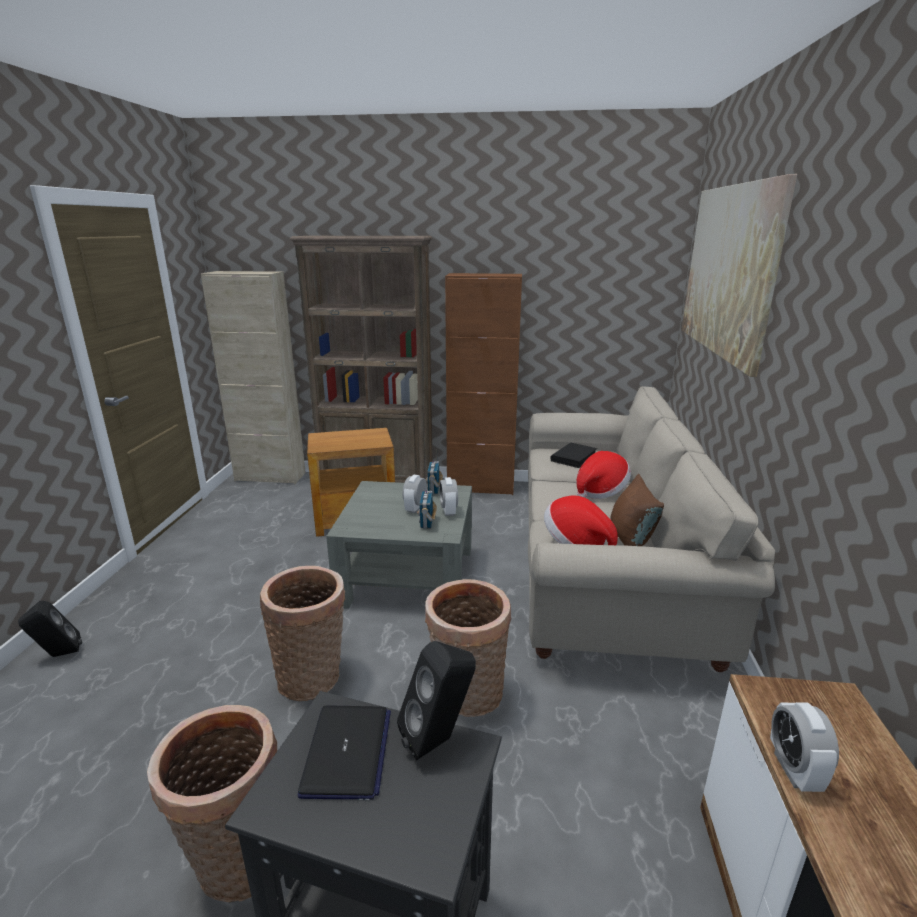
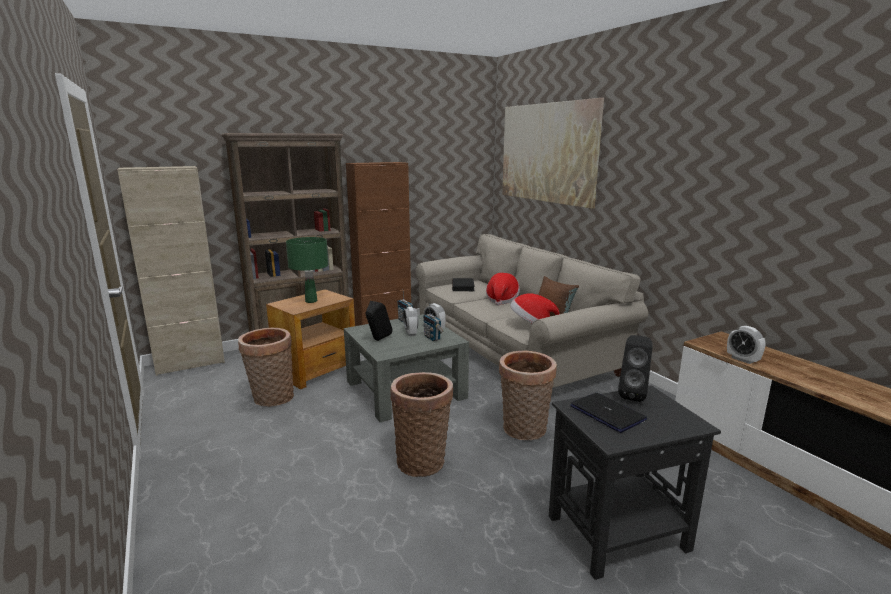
camera: 35 degrees left, 5 degrees down
(58, 655) = (181, 537): black speaker -> black speaker (378, 340)
(237, 860) = (509, 553): basket -> basket (271, 399)
(349, 440) = (311, 301): none -> green table lamp

